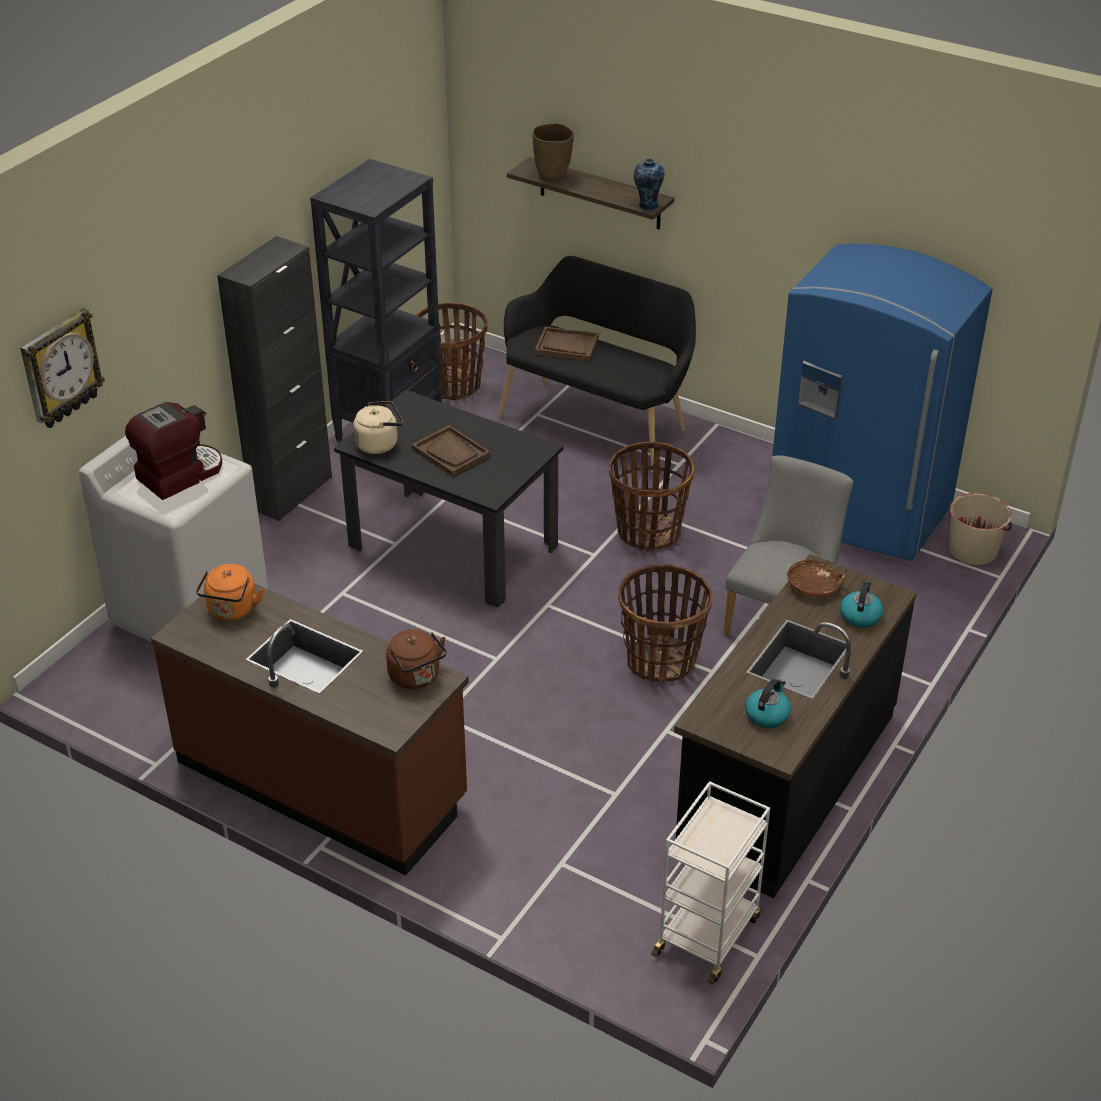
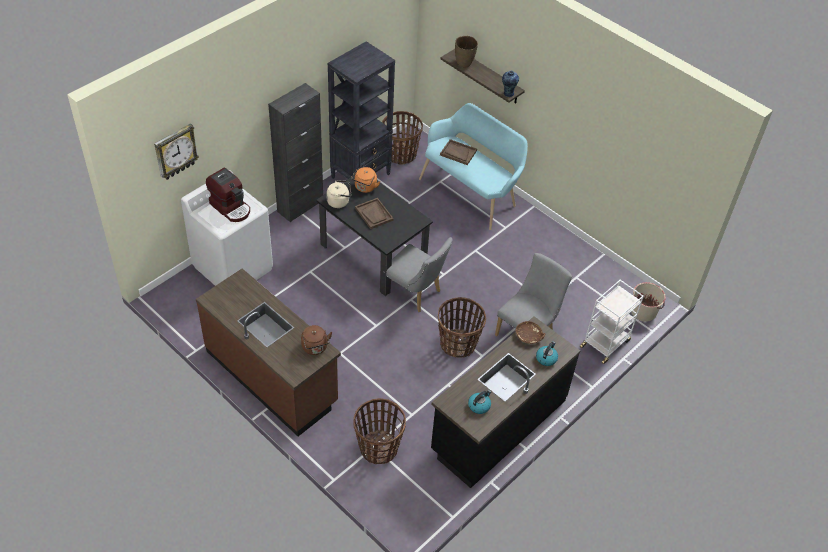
camera: 10 degrees right, 10 degrees up
(180, 474) = (231, 207): coffee machine -> coffee machine turned 75 degrees clockwise
(232, 611) = (237, 291): orange kettle -> orange kettle (365, 188)
(553, 594) = (415, 294): none -> grey chair
(598, 420) = (471, 192): black bench -> turquoise bench
(648, 532) = (475, 266): basket -> basket (378, 448)
(707, 934) = (432, 500): white cart -> white cart (605, 343)
(858, 511) = (590, 275): blue fridge -> none

